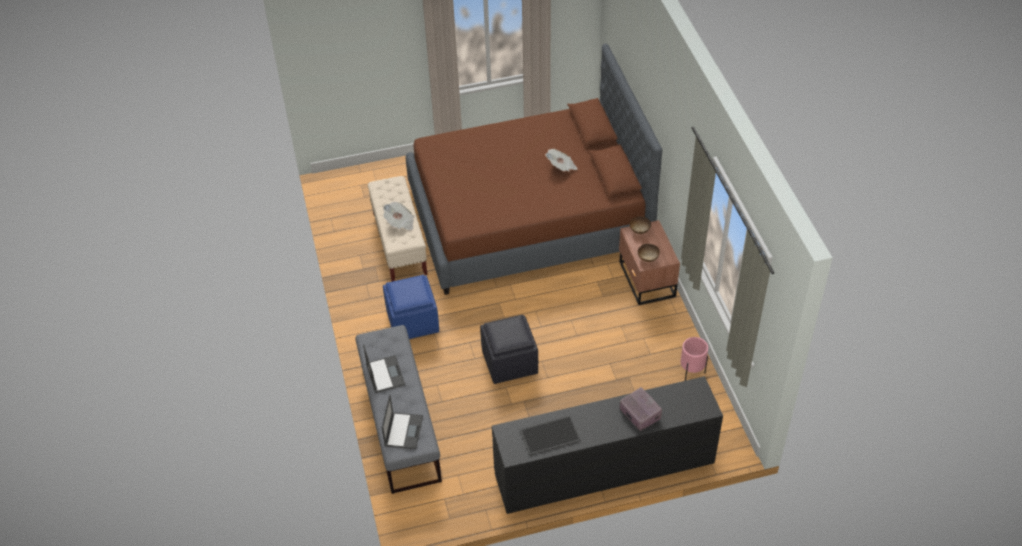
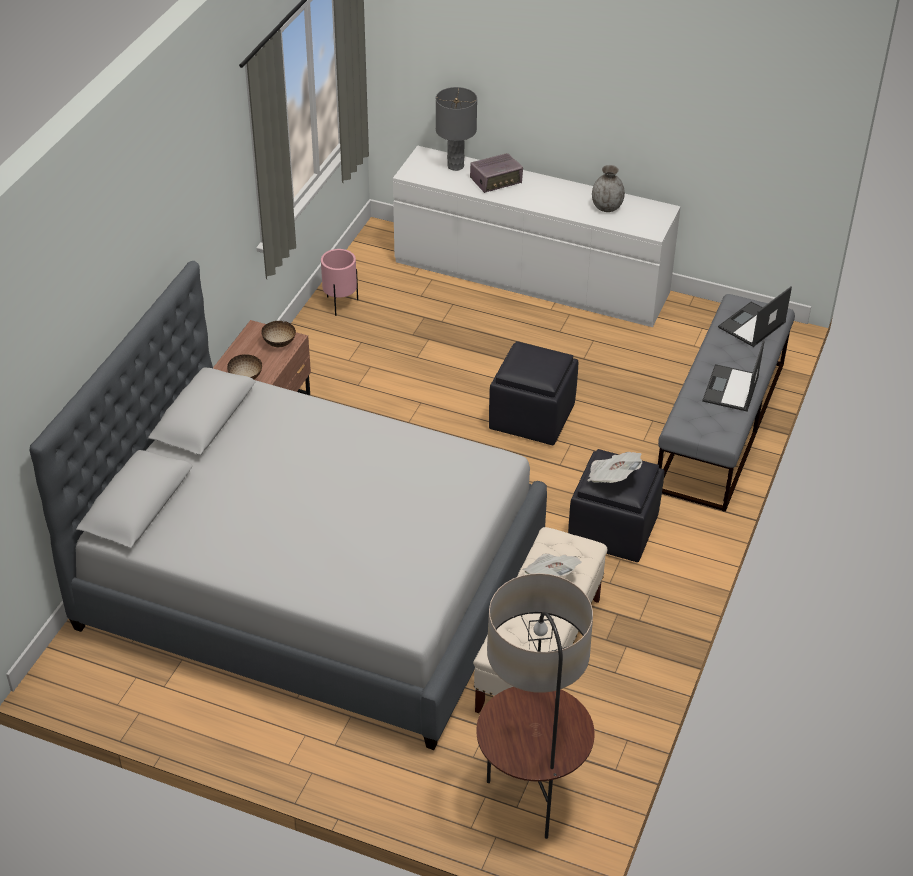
camera: 145 degrees left, 5 degrees down
(357, 189) = (530, 800): none -> floor lamp
(412, 321) = (613, 530): blue ottoman -> black ottoman
(528, 217) = (312, 583): brown bed -> grey bed
(550, 434) = (606, 207): tray -> grey vase
(561, 167) = (259, 467): newspaper -> newspaper (612, 477)
(604, 468) = (531, 277): black dresser -> white dresser
(640, 414) = (496, 181): radio -> radio turned 120 degrees counterclockwise
(679, 411) = (455, 166): none -> grey table lamp

